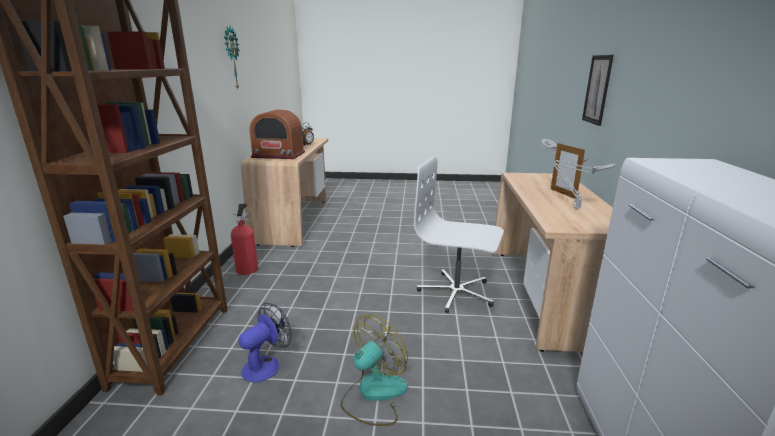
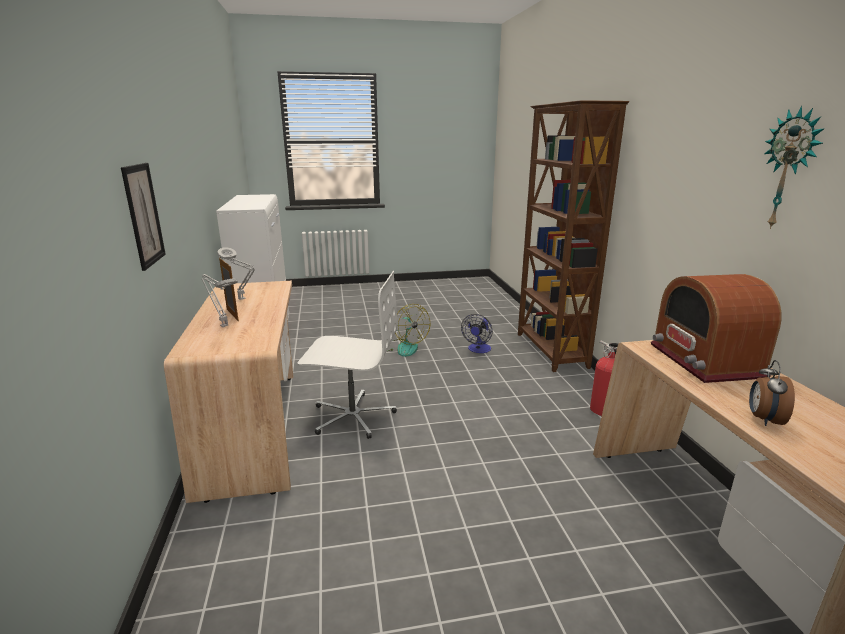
camera: 165 degrees right, 0 degrees up
(278, 155) = (704, 360): radio -> radio turned 90 degrees counterclockwise
(374, 394) = (404, 347): fan -> fan turned 60 degrees counterclockwise

